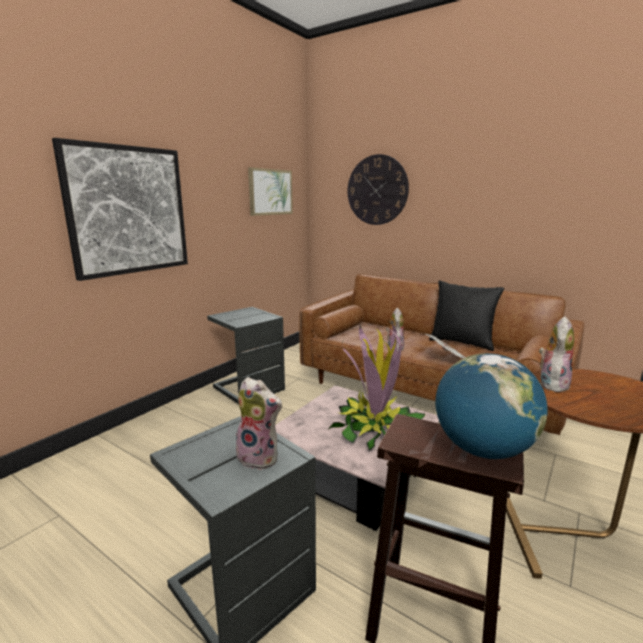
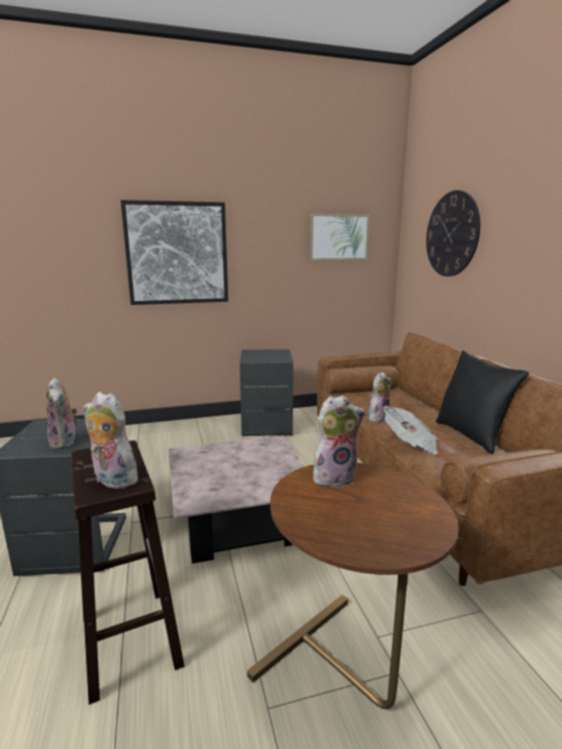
camera: 40 degrees right, 0 degrees up
(373, 429) = (243, 478): potted plant -> none
(482, 449) = (112, 480): globe -> plush toy

